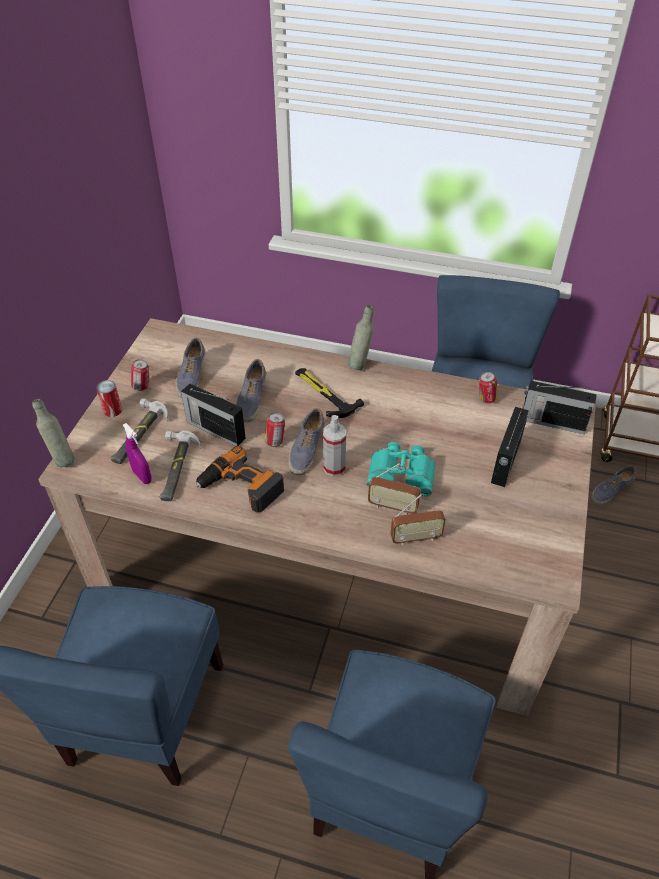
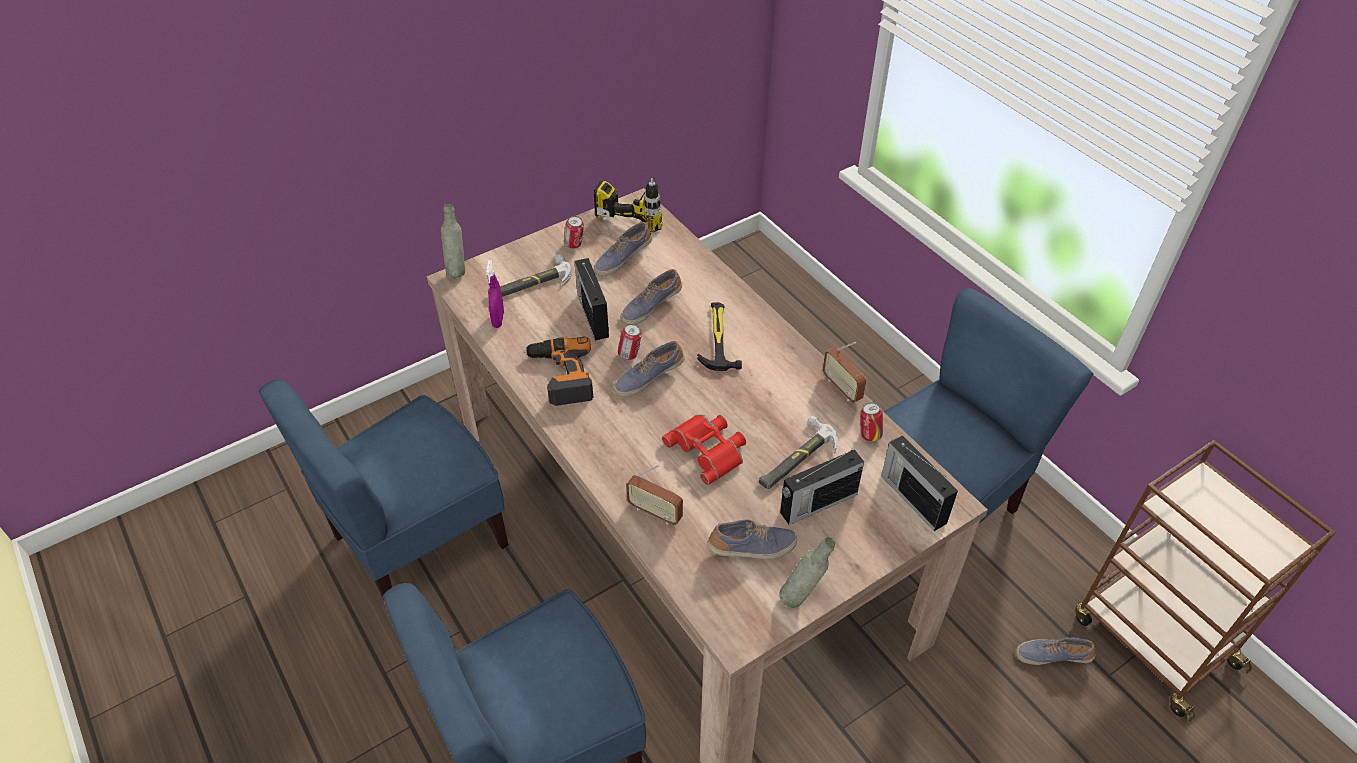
camera: 40 degrees right, 0 degrees up
(112, 410) = (532, 252): can -> none
(164, 335) = (639, 209): none -> power drill
(176, 468) = (529, 328): hammer -> hammer (796, 458)
(334, 467) = (654, 408): spray bottle -> none
(360, 363) = (783, 330): grey bottle -> grey bottle (802, 597)
(392, 506) = (666, 473): radio -> radio (842, 388)
(402, 472) = (709, 449): turquoise binoculars -> red binoculars
(501, 517) = (752, 548): none -> shoe

